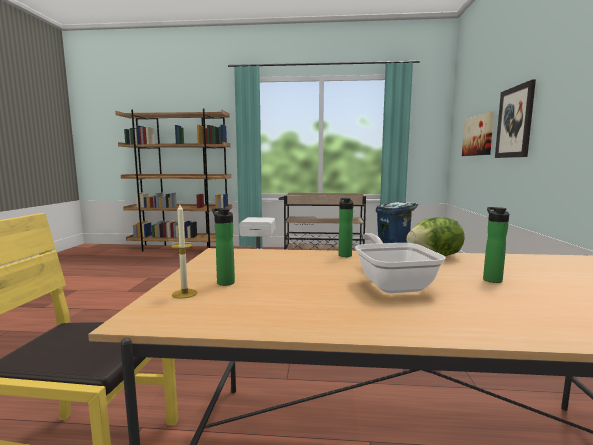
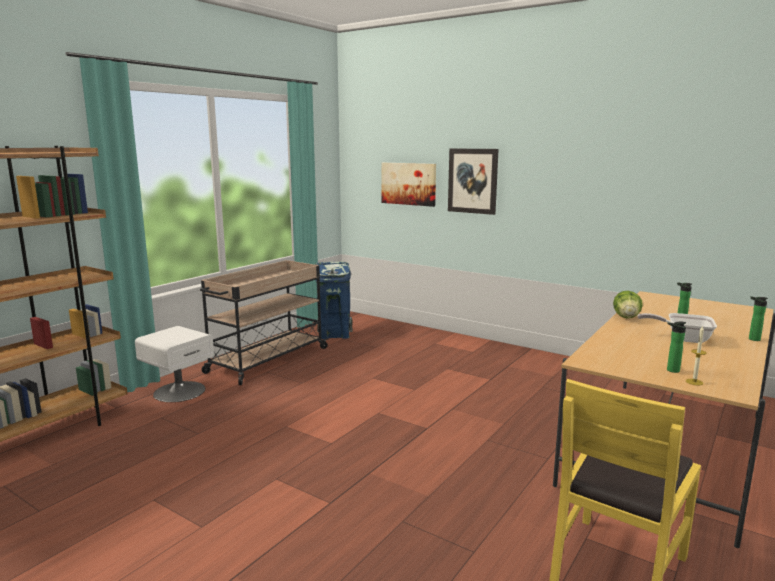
camera: 60 degrees left, 5 degrees up
(344, 255) = (611, 333): bottle -> bottle (752, 339)

